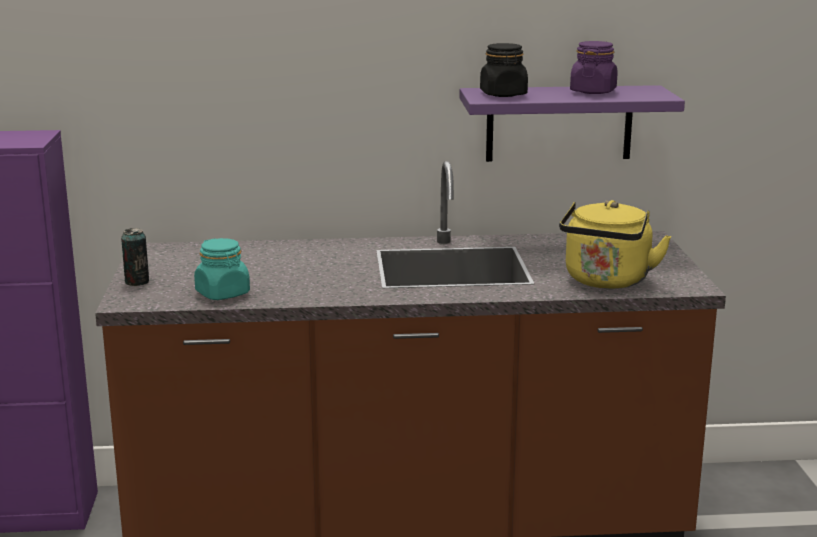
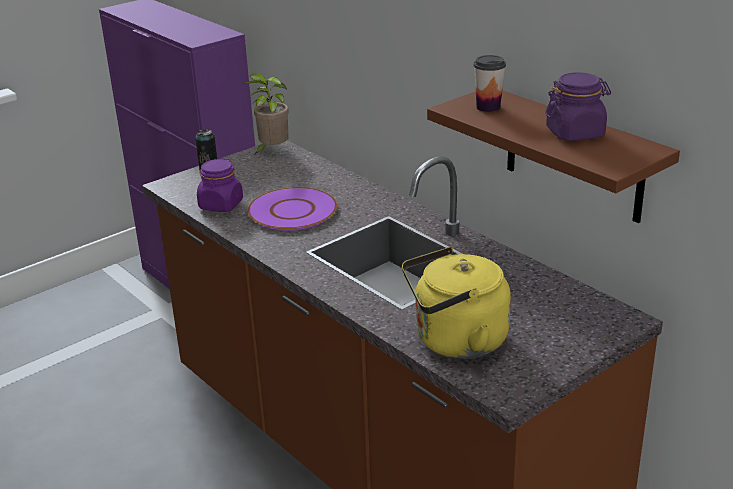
camera: 55 degrees right, 10 degrees up
(153, 252) = (272, 151): none -> potted plant
(223, 293) = (221, 205): turquoise jar -> purple jar
(296, 273) = (293, 211): none -> purple plate
(503, 94) = (488, 107): black jar -> cup
(559, 123) = (574, 155): purple shelf -> brown shelf

